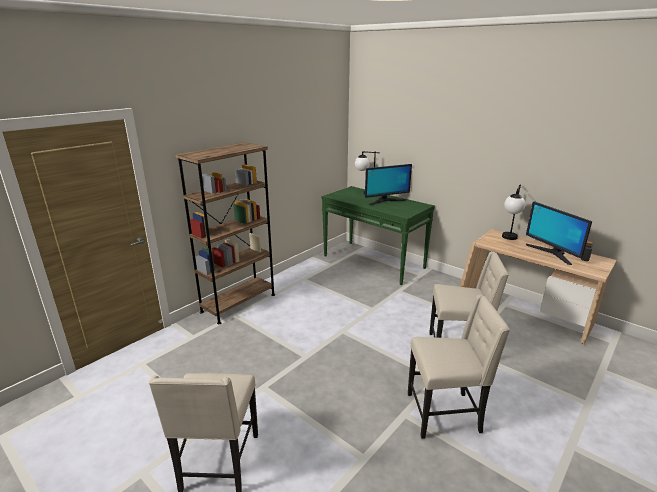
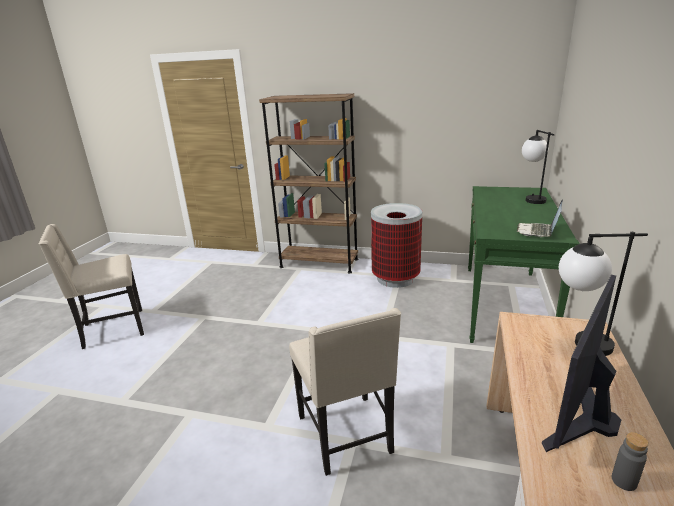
camera: 65 degrees right, 0 degrees up
(305, 281) = (395, 278): none -> trash can
(385, 201) = (525, 214): monitor -> none
(412, 206) = (538, 231): none -> laptop
(445, 413) = (201, 449): beige chair -> none

